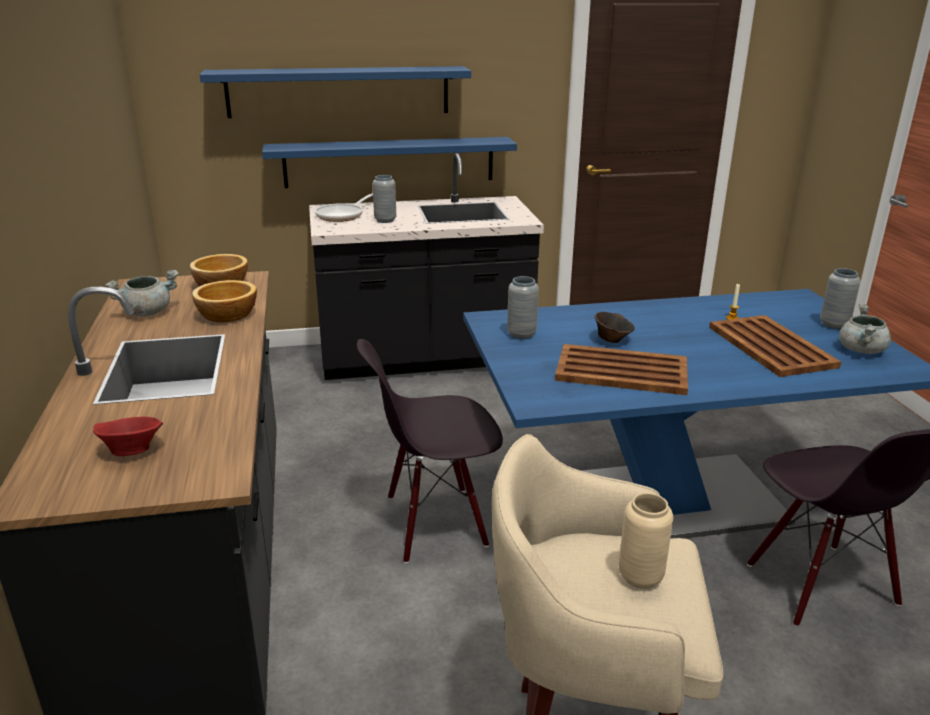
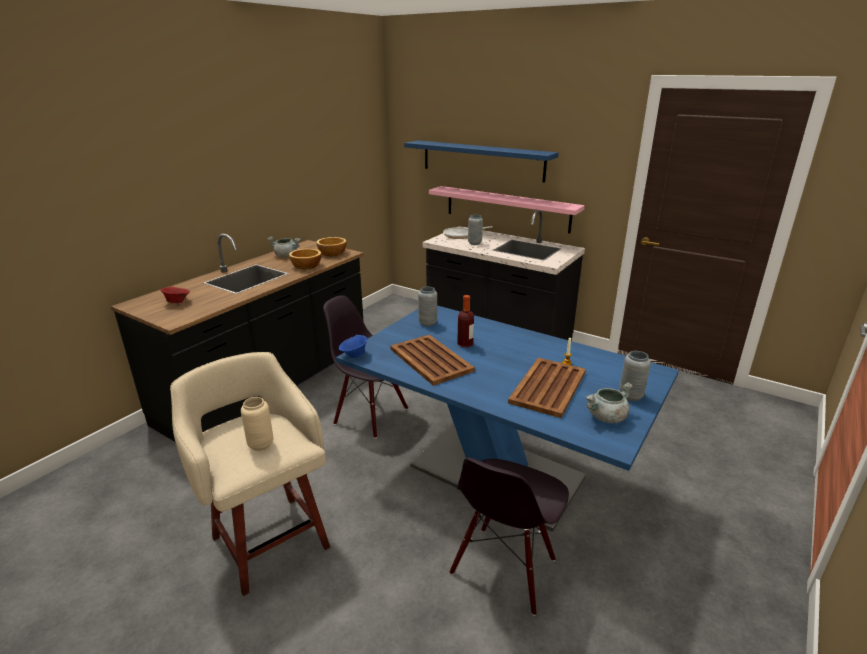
camera: 45 degrees right, 0 degrees up
(389, 162) = (506, 208): blue shelf -> pink shelf
(533, 406) = (354, 355): none -> blue bowl
(612, 340) = (465, 344): brown bowl -> bottle

